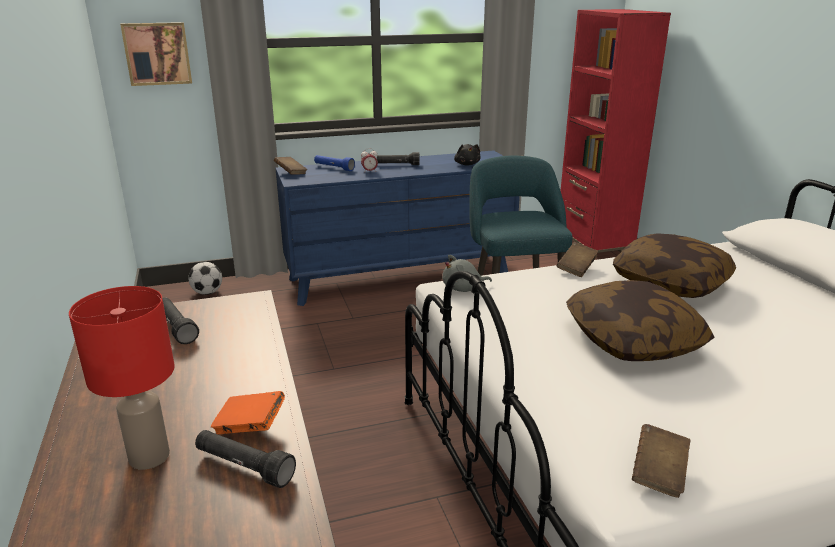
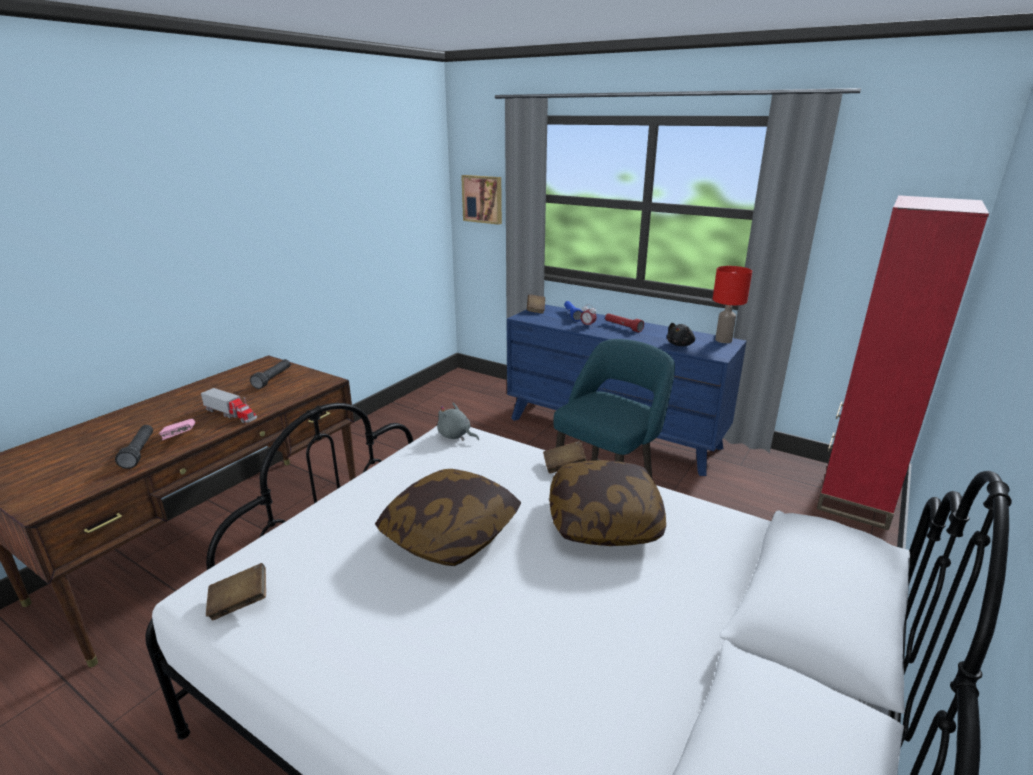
camera: 50 degrees right, 0 degrees up
(150, 457) = (138, 428): red table lamp -> red table lamp (723, 340)
(207, 293) = (480, 386): football -> none
(237, 376) = (231, 414): none -> toy truck
(250, 426) = (180, 438): orange book -> pink book
(398, 165) = (623, 327): black flashlight -> red flashlight

